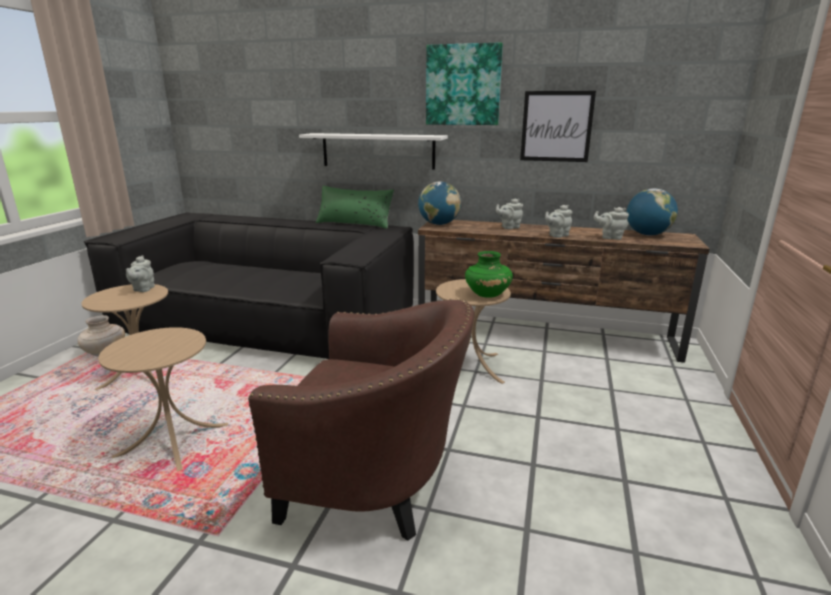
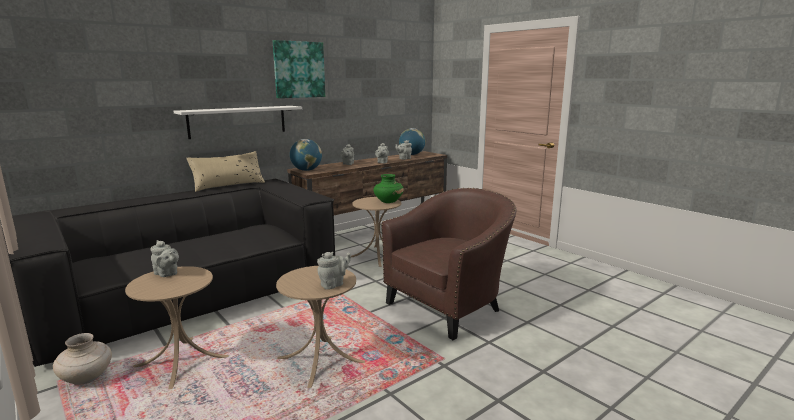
camera: 55 degrees left, 5 degrees down
(144, 358) = (333, 284): none -> grey teapot
(354, 223) = (228, 185): green pillow -> beige pillow
(556, 126) = (355, 96): picture -> none

